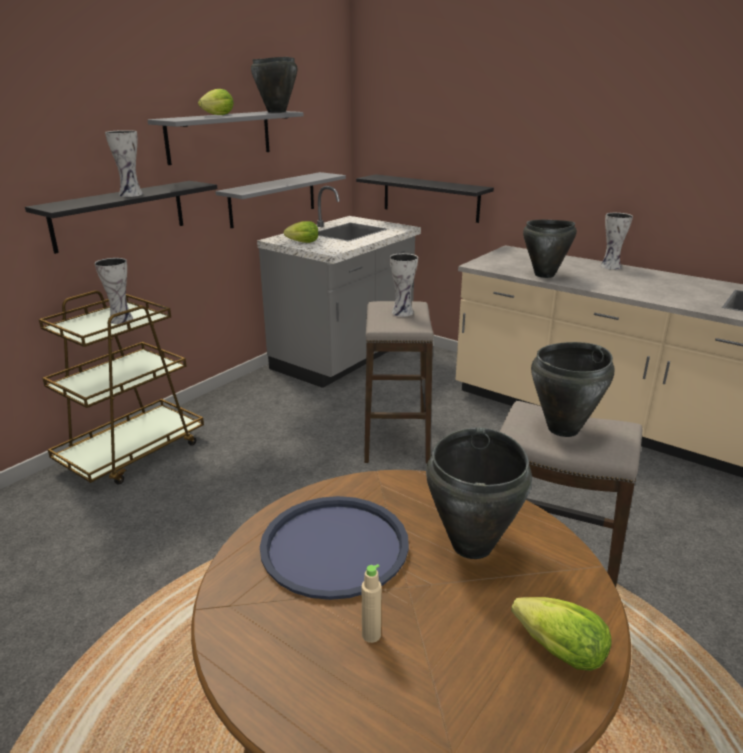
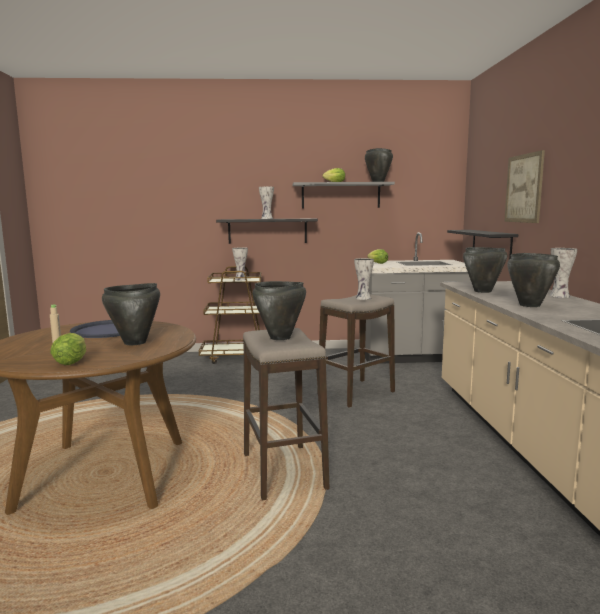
camera: 50 degrees right, 15 degrees down
(273, 199) = (380, 238): grey shelf -> none
(504, 131) = (524, 188): none -> picture
(642, 290) = (529, 305): none -> black cooking pot

